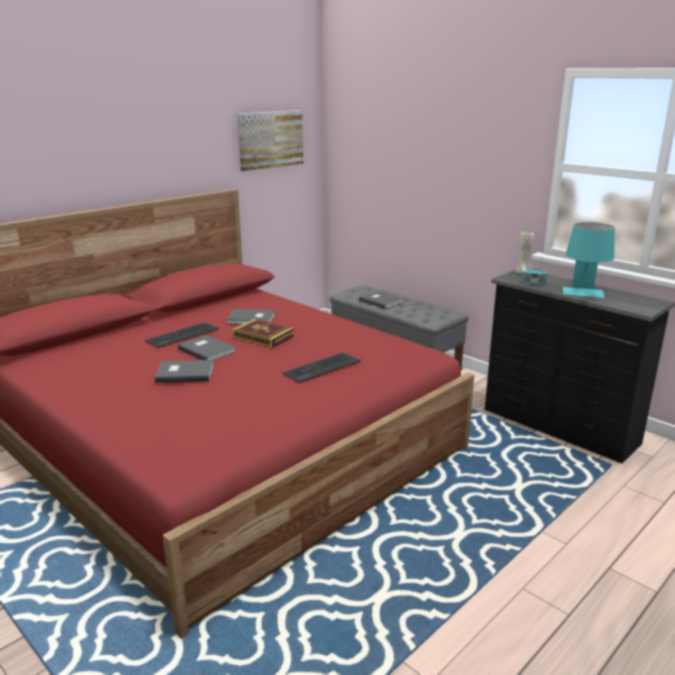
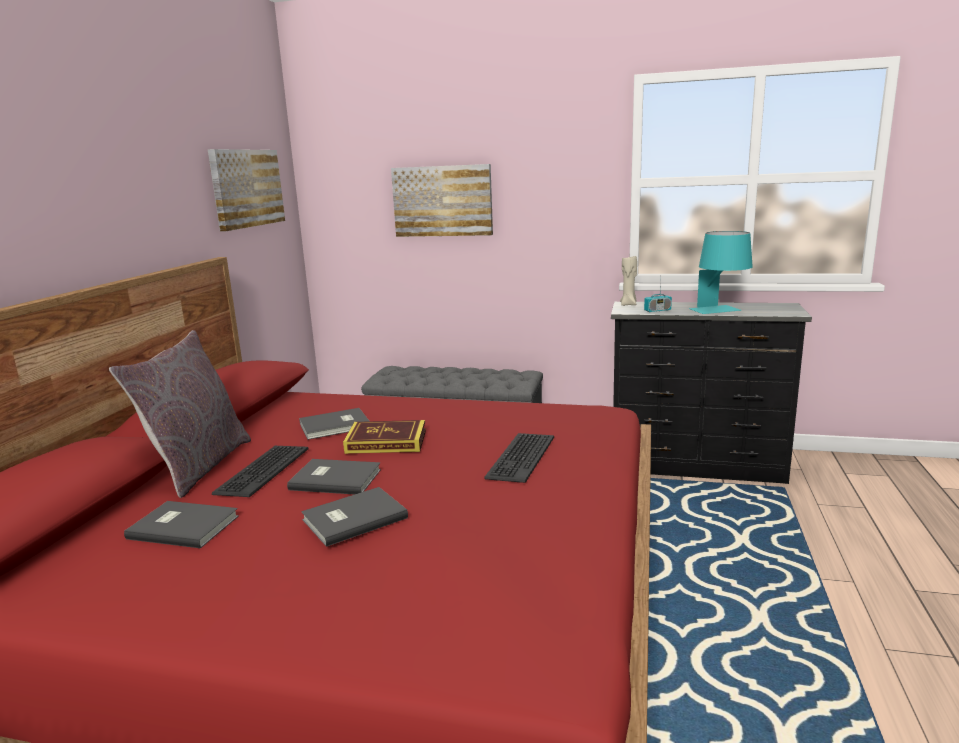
camera: 30 degrees left, 5 degrees down
(158, 324) = (198, 466): none -> grey pillow
(380, 301) = (434, 377): grey book -> grey book (184, 526)
(414, 161) = (443, 201): none -> picture

